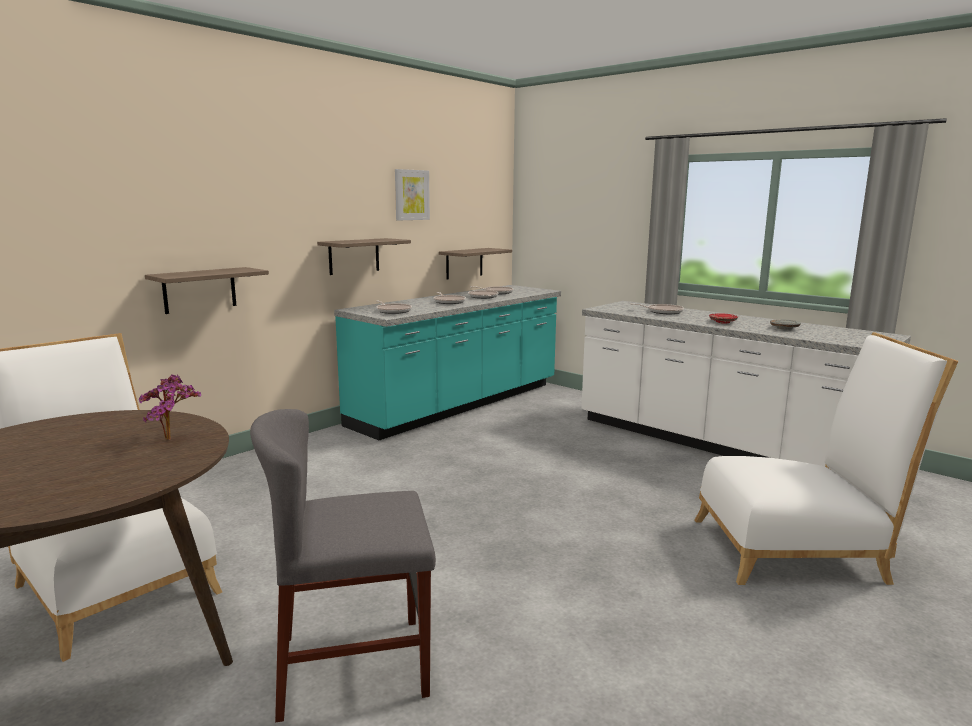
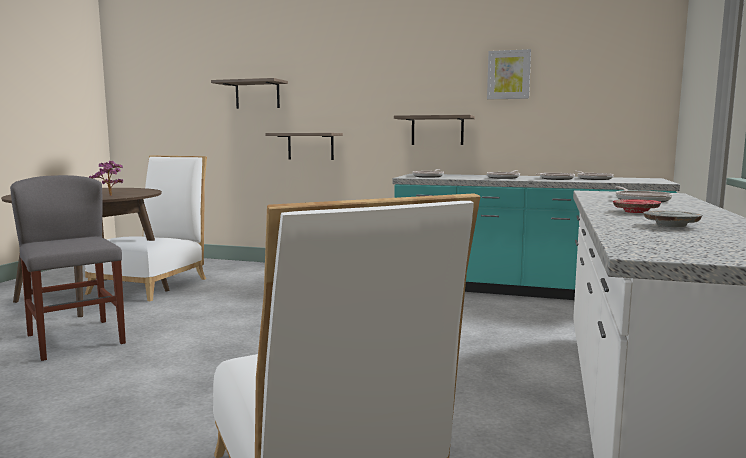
camera: 65 degrees right, 5 degrees down
(464, 263) = (583, 146): shelf -> shelf (257, 95)

